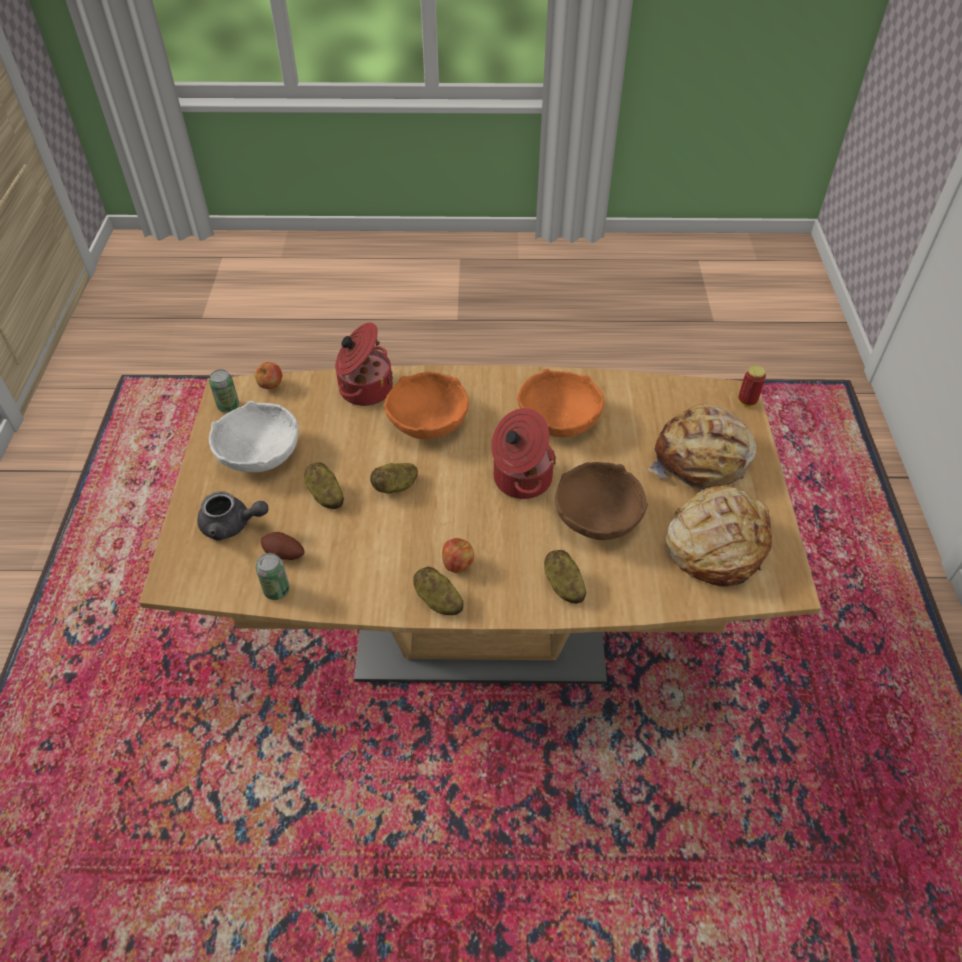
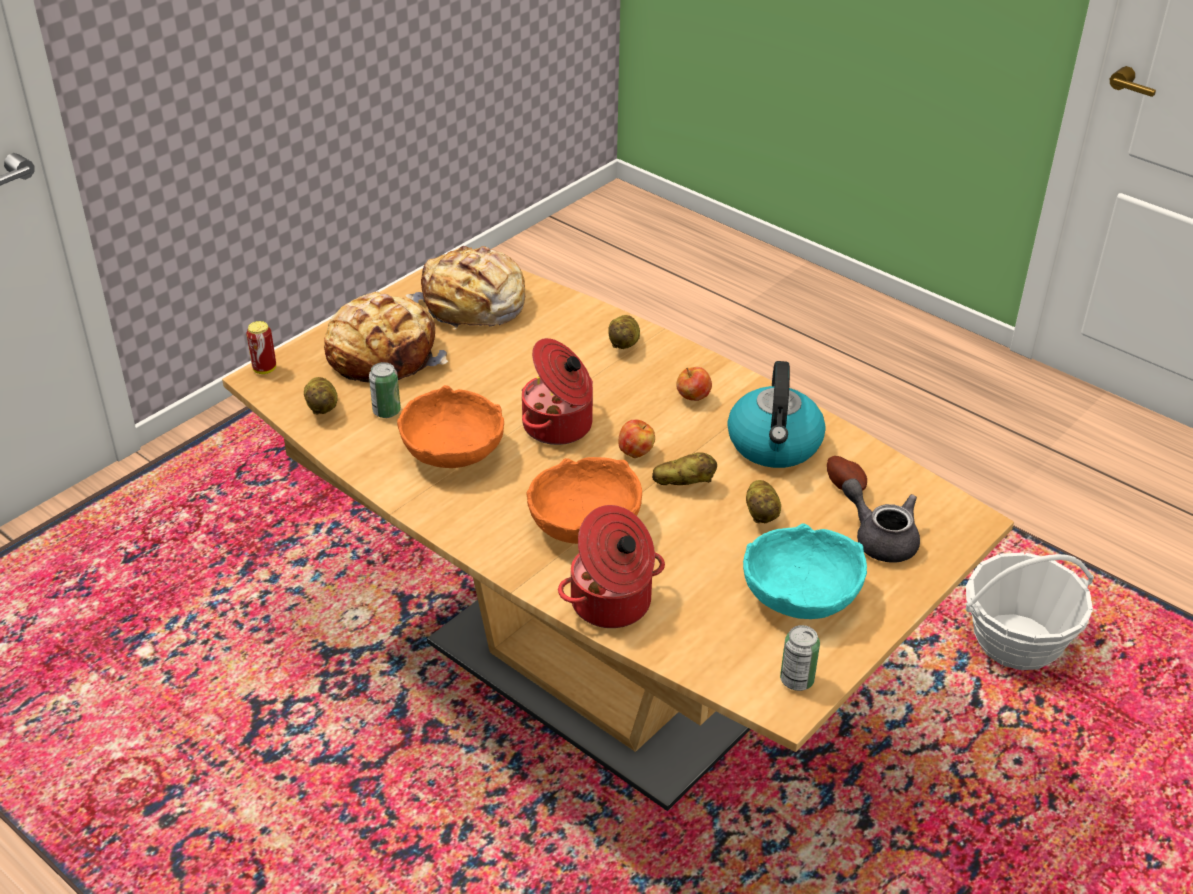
camera: 140 degrees left, 10 degrees down
(204, 891) = (1016, 642): none -> basket
(260, 454) = (799, 595): white bowl -> turquoise bowl
(271, 386) = (721, 676): apple -> apple (636, 452)
(277, 590) = (873, 462): can -> can (386, 411)
(361, 559) = (774, 445): none -> kettle
(438, 601) = (736, 385): potato -> potato (323, 407)
(598, 517) = (533, 366): brown bowl -> none

